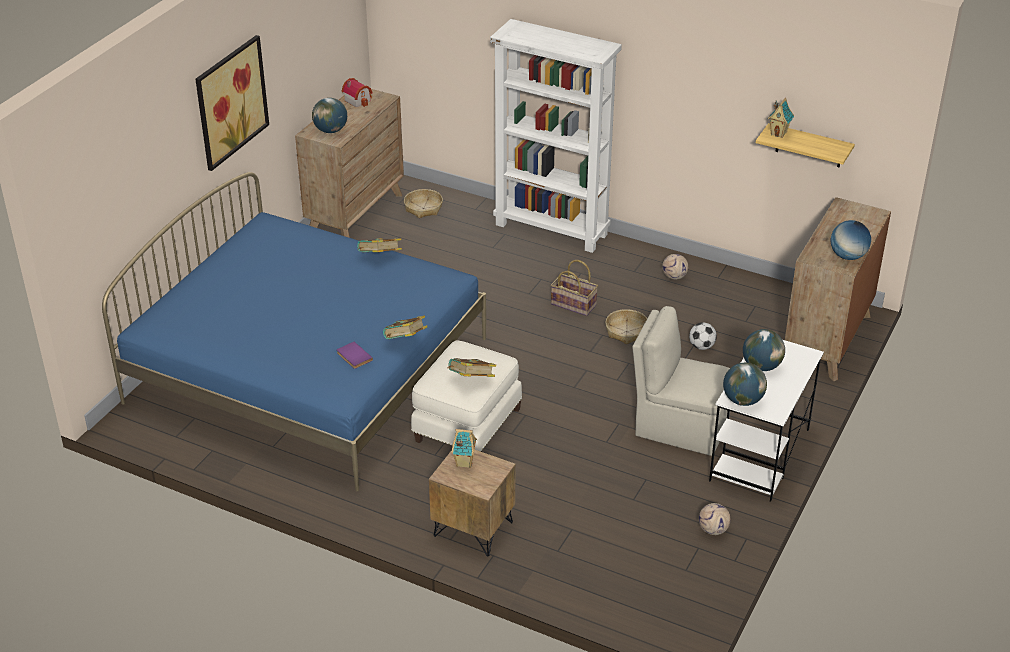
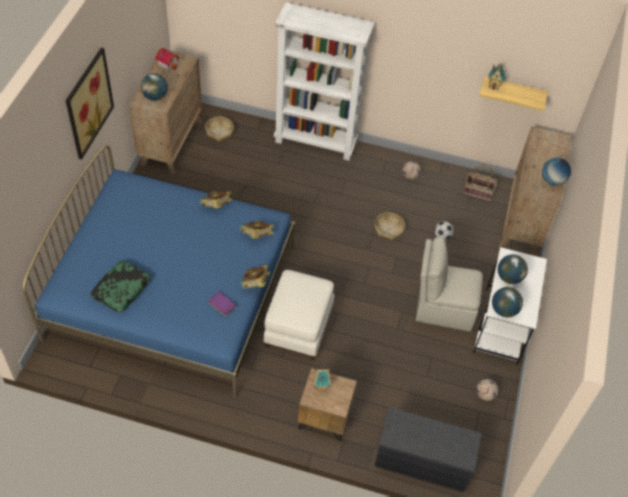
camera: 15 degrees left, 15 degrees up
(229, 329) = (121, 289): none -> pillow
(471, 380) = (306, 307): book -> book (256, 236)
(574, 304) = (347, 209): basket -> basket (478, 192)
(598, 593) = (421, 461): none -> grey bench

